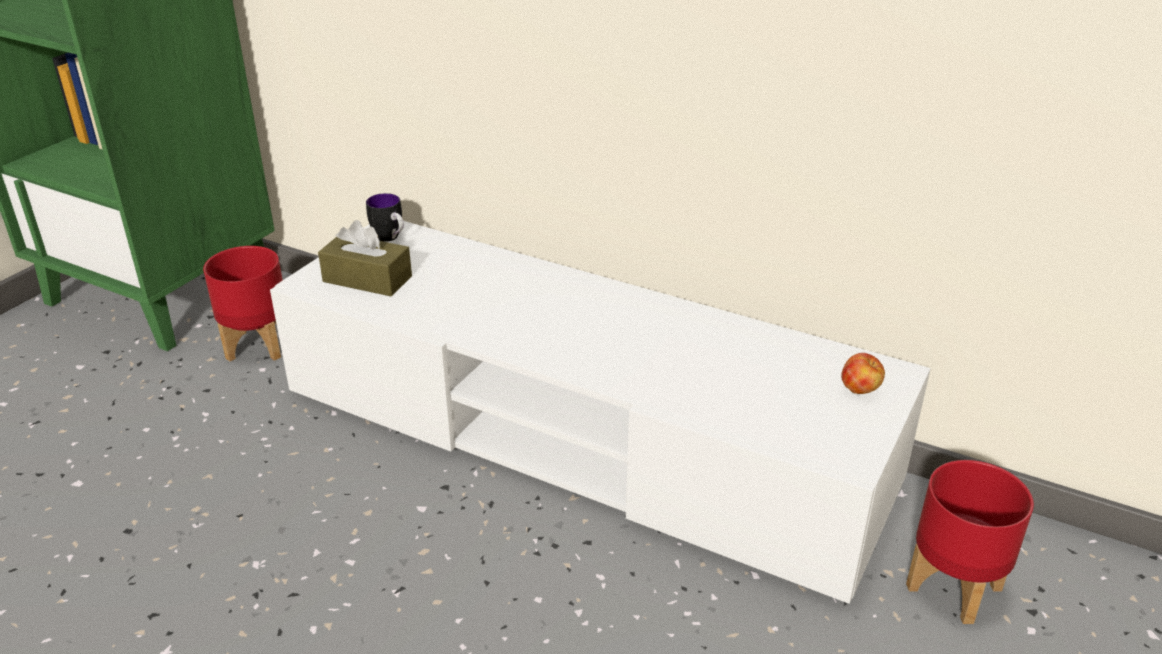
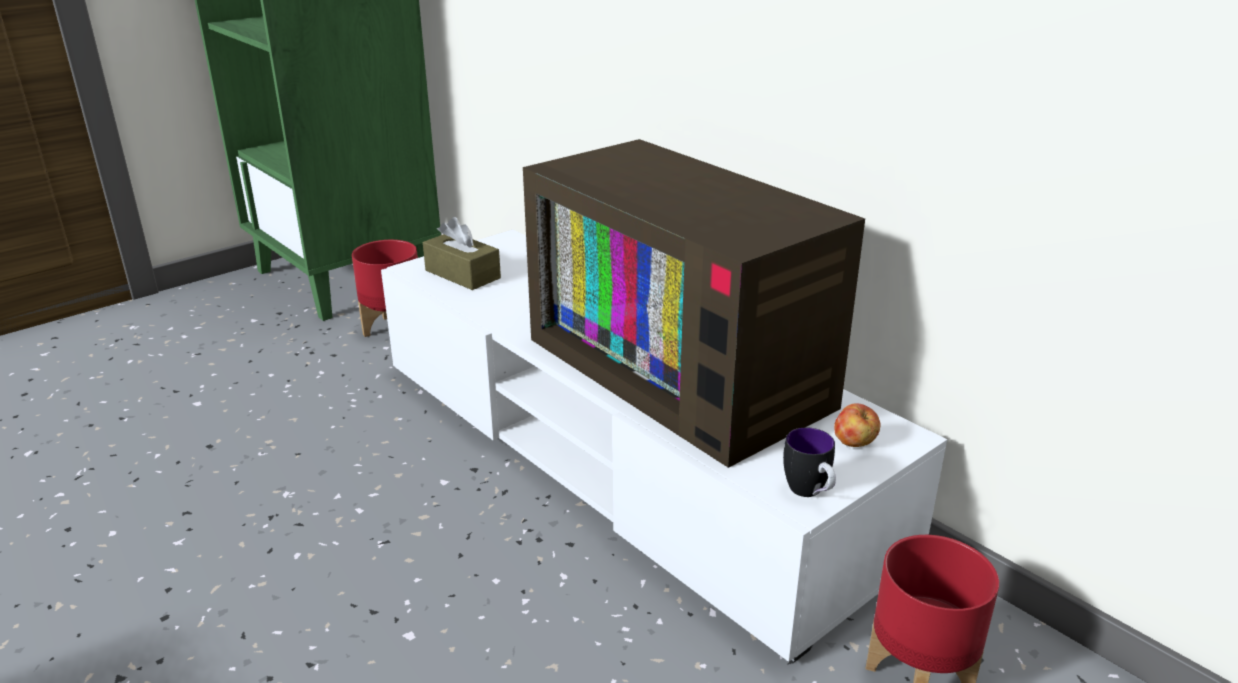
camera: 20 degrees right, 5 degrees down
(391, 239) = (504, 248): mug -> mug (810, 493)
(666, 346) = (686, 370): none -> television

